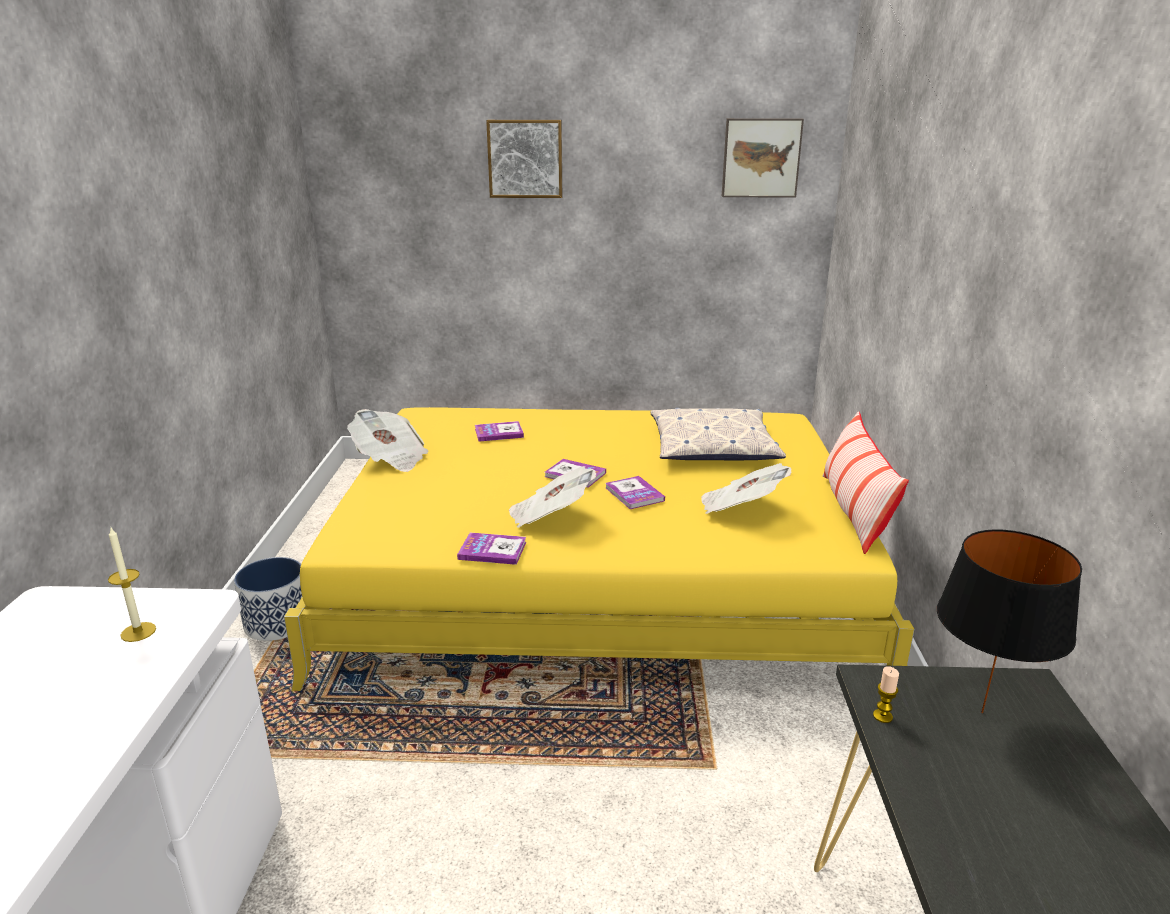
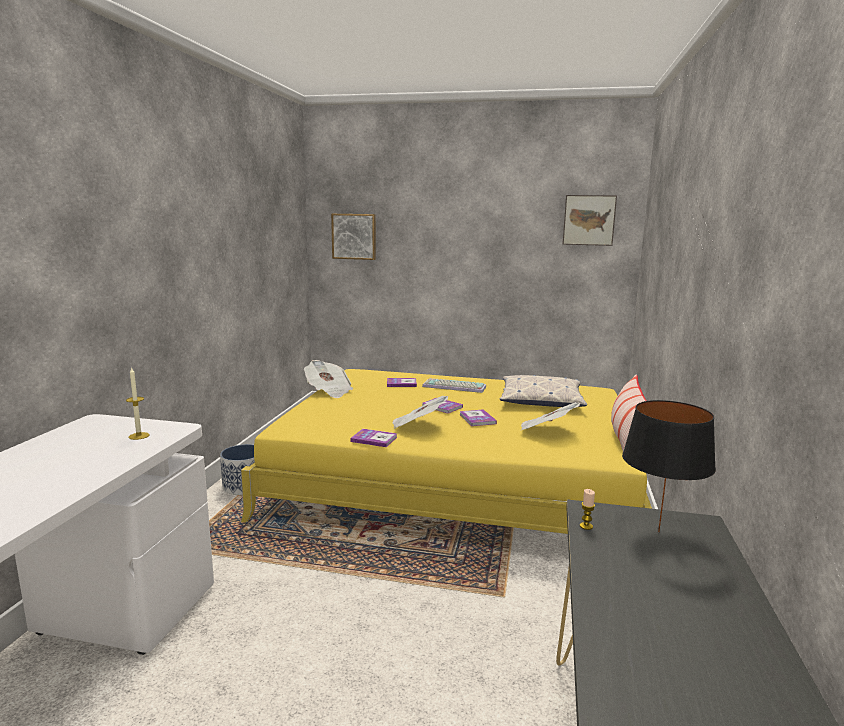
camera: 10 degrees right, 10 degrees down
(525, 158) = (437, 218): picture -> picture (354, 236)
(579, 433) = (453, 387): none -> keyboard

